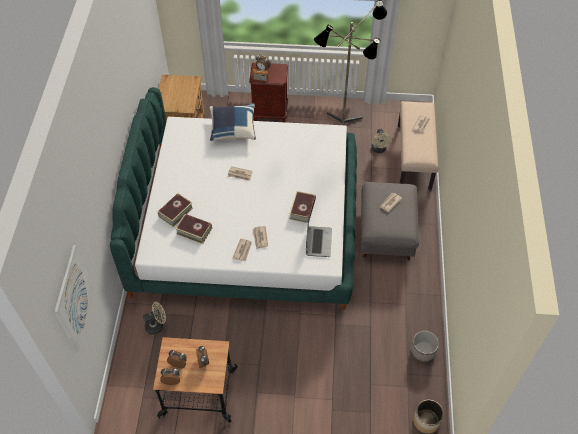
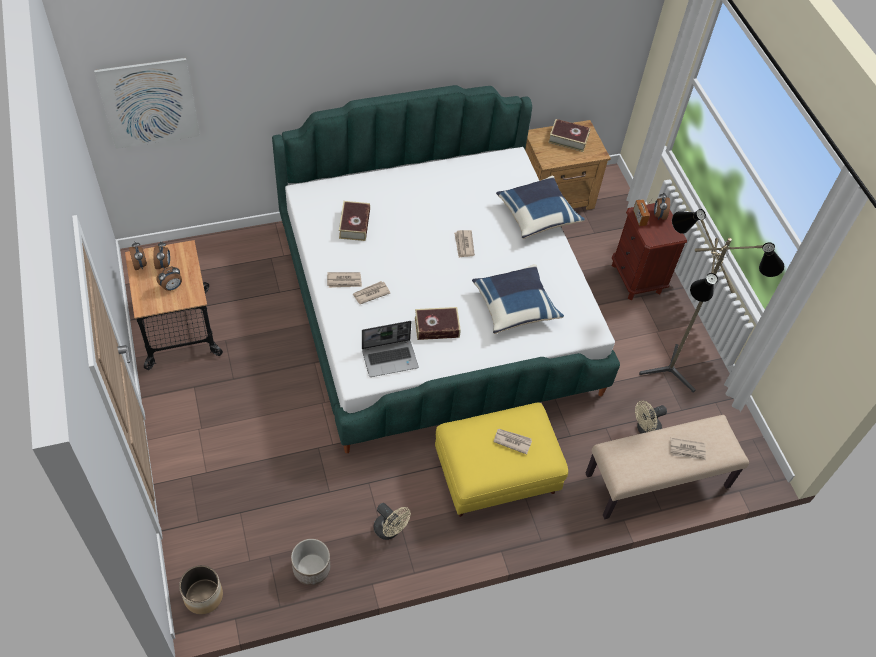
camera: 65 degrees right, 0 degrees up
(157, 325) = (254, 261): beige fan -> beige fan (390, 530)
(176, 212) = (375, 199): book -> book (568, 139)
(302, 164) = (514, 307): none -> blue pillow
(385, 232) = (496, 474): grey ottoman -> yellow ottoman

